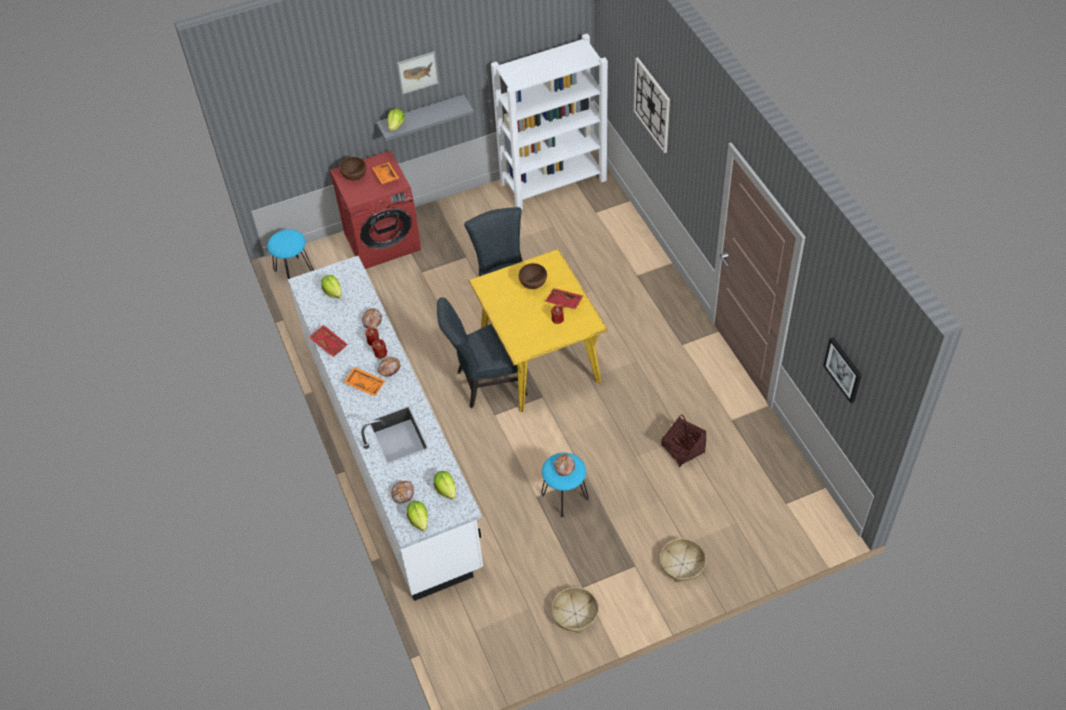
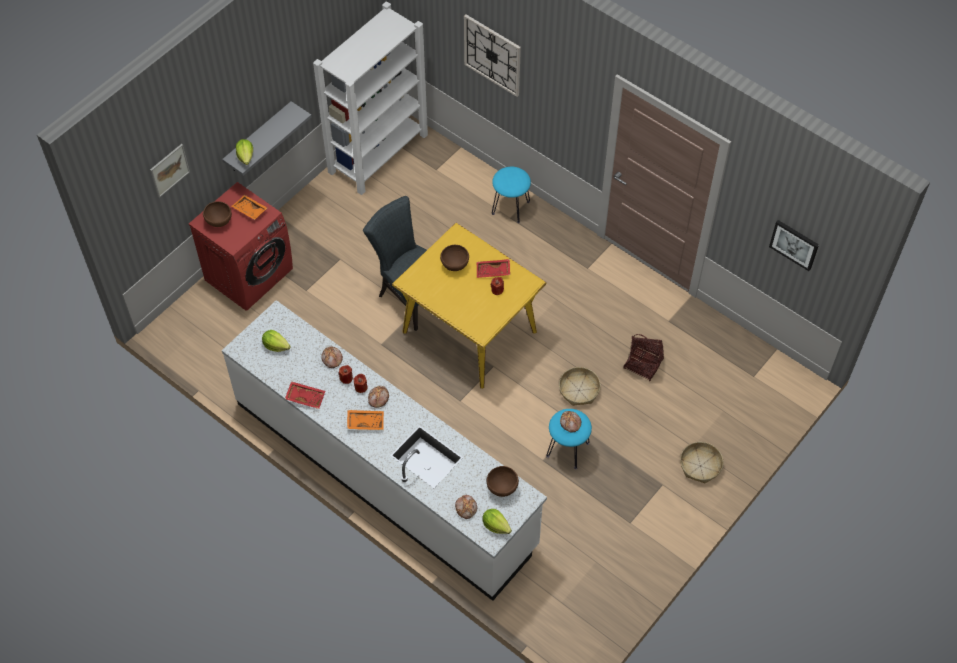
camera: 30 degrees left, 5 degrees up
(294, 271) = (178, 338): turquoise stool -> turquoise stool (511, 207)
(417, 72) = (252, 96): picture -> picture (169, 170)
(446, 489) = (502, 488): lettuce -> brown bowl
(486, 383) = (435, 374): grey chair -> none
(575, 614) = (637, 548): basket -> basket (579, 390)

